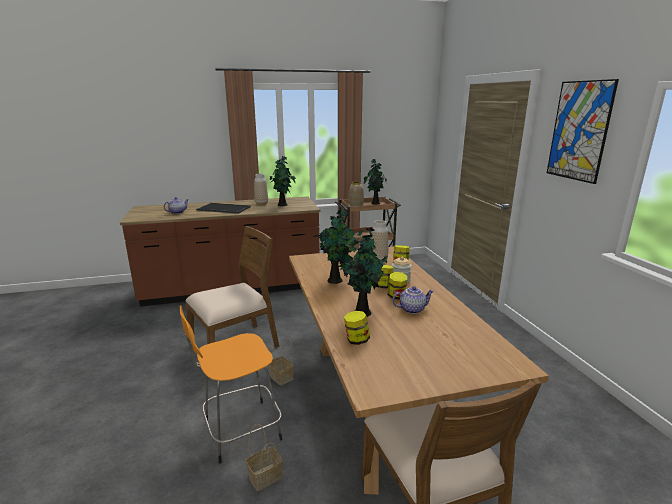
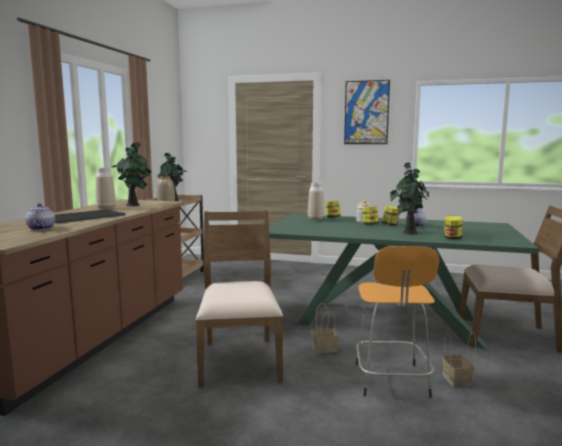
camera: 60 degrees left, 10 degrees down
(336, 280) = (342, 230): potted plant -> none
(377, 398) = (386, 321): brown dining table -> green dining table

